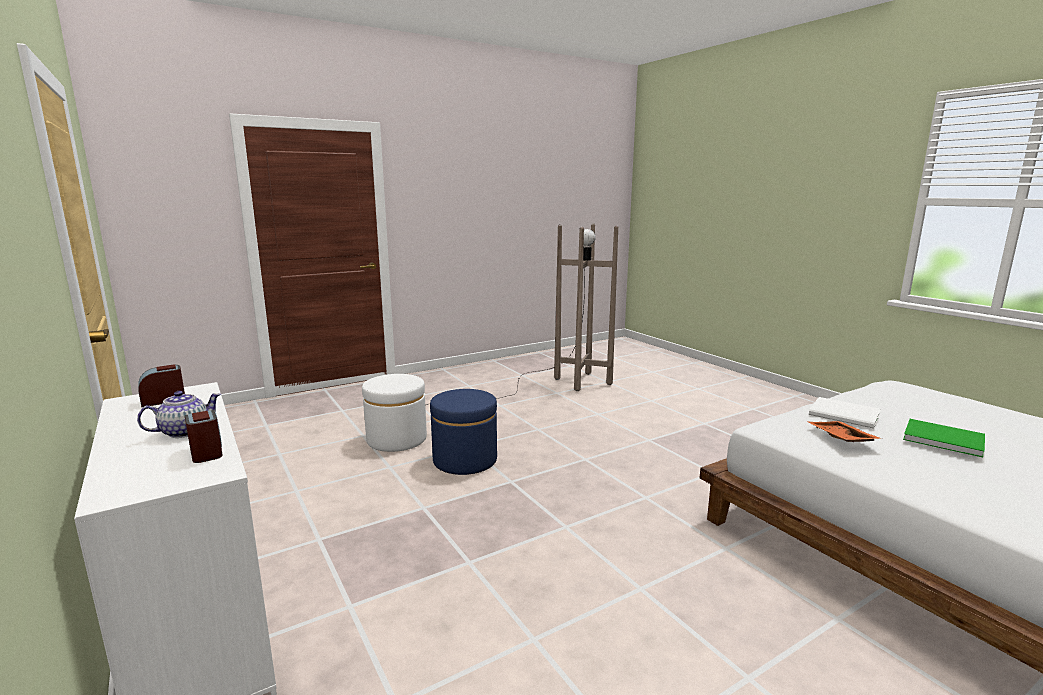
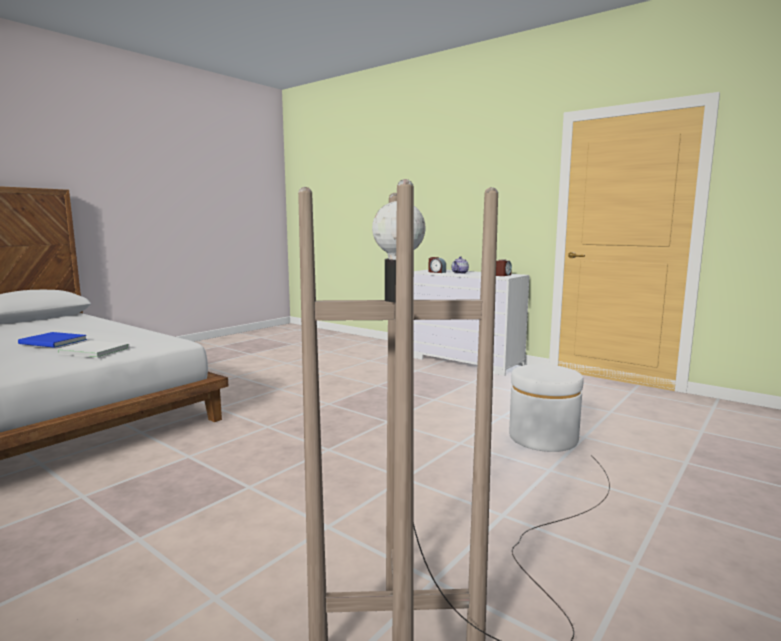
camera: 160 degrees right, 5 degrees down
(465, 460) = (446, 430): blue ottoman -> none
(839, 438) = (133, 339): orange tray -> none
(940, 438) = (53, 342): green book -> blue book

